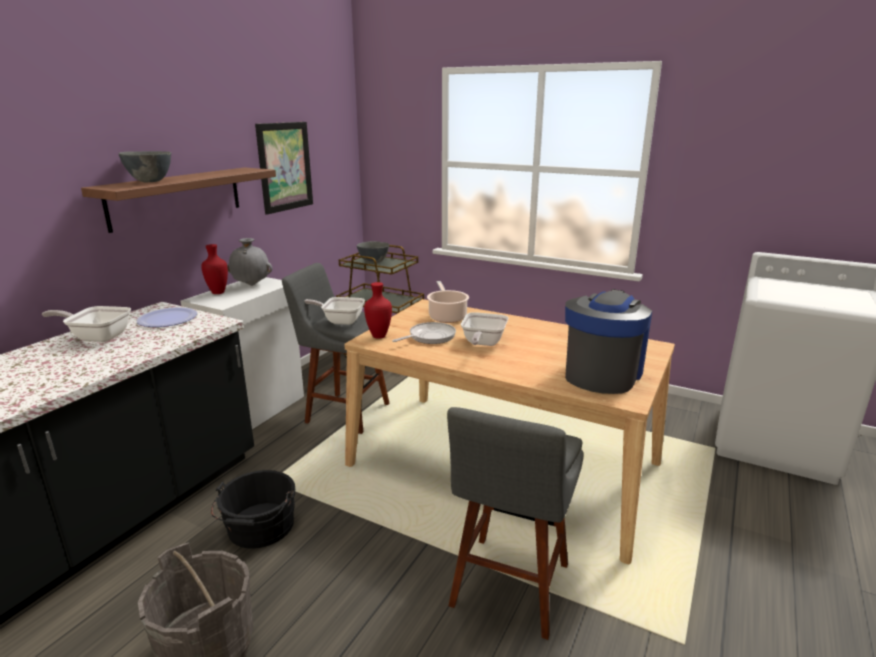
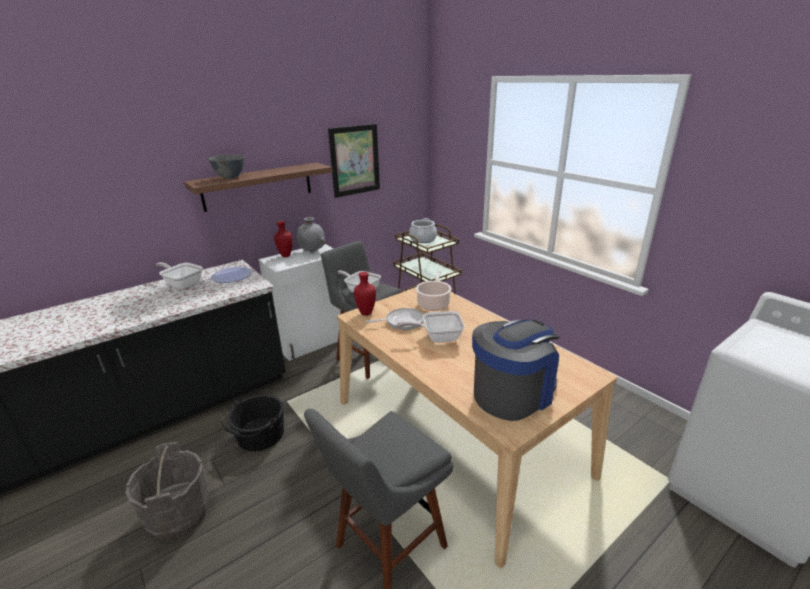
camera: 25 degrees right, 5 degrees up
(373, 262) = (422, 239): grey bowl -> cooking pot
(482, 343) = (437, 337): frying pan -> frying pan turned 45 degrees clockwise

